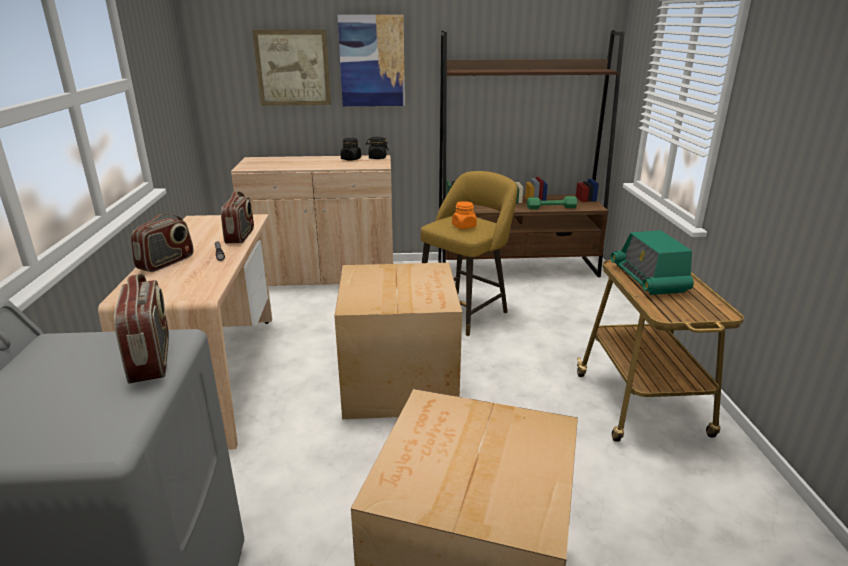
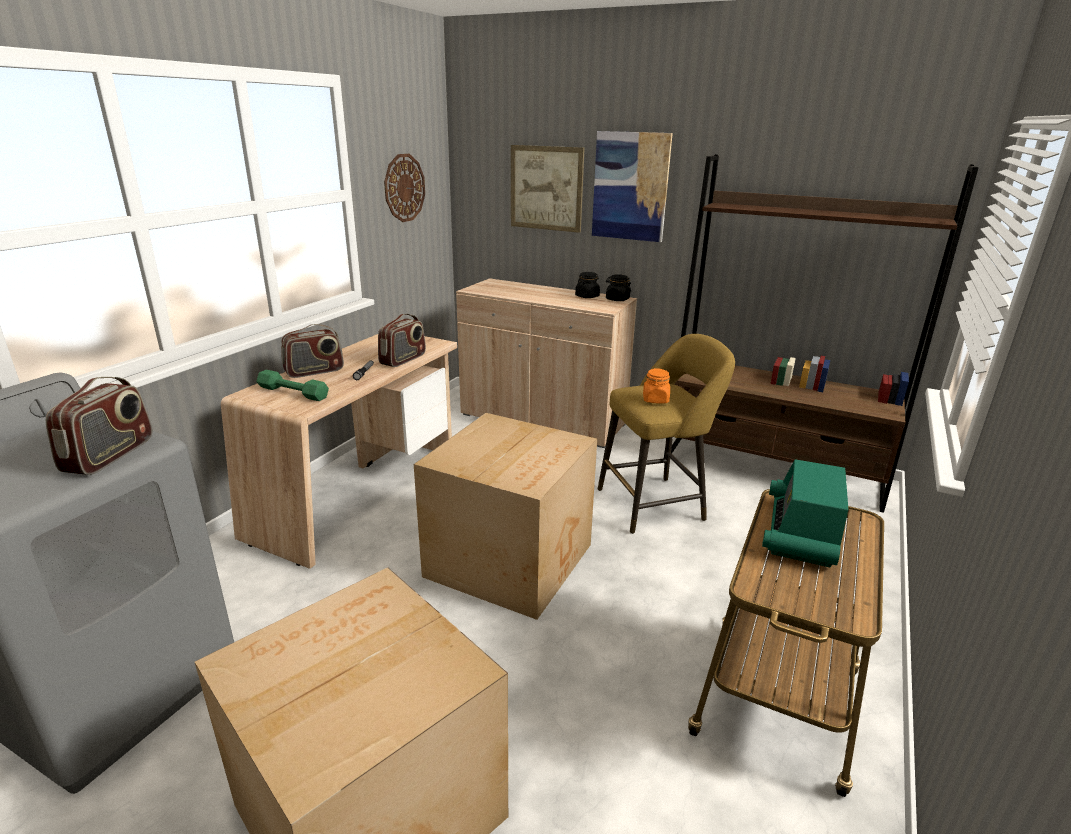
camera: 30 degrees right, 0 degrees up
(162, 75) = (404, 188): none -> wall clock
(551, 207) = (821, 401): green dumbbell -> green dumbbell (293, 393)

